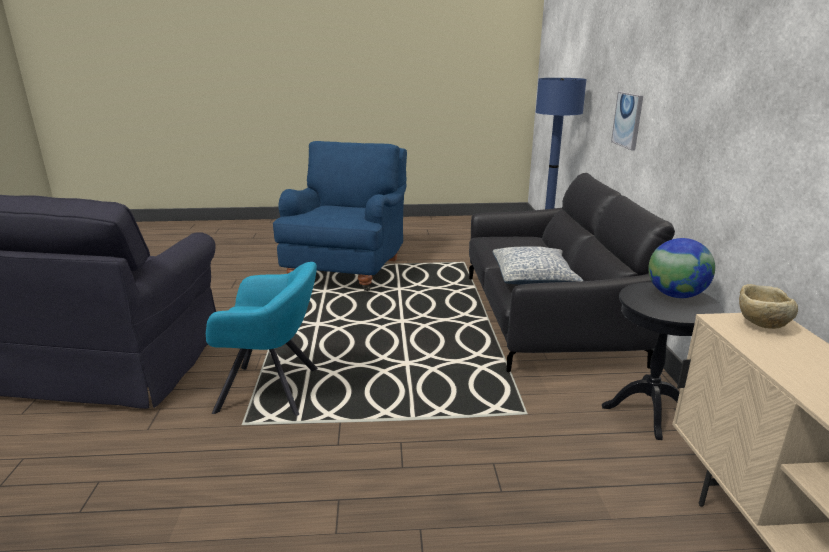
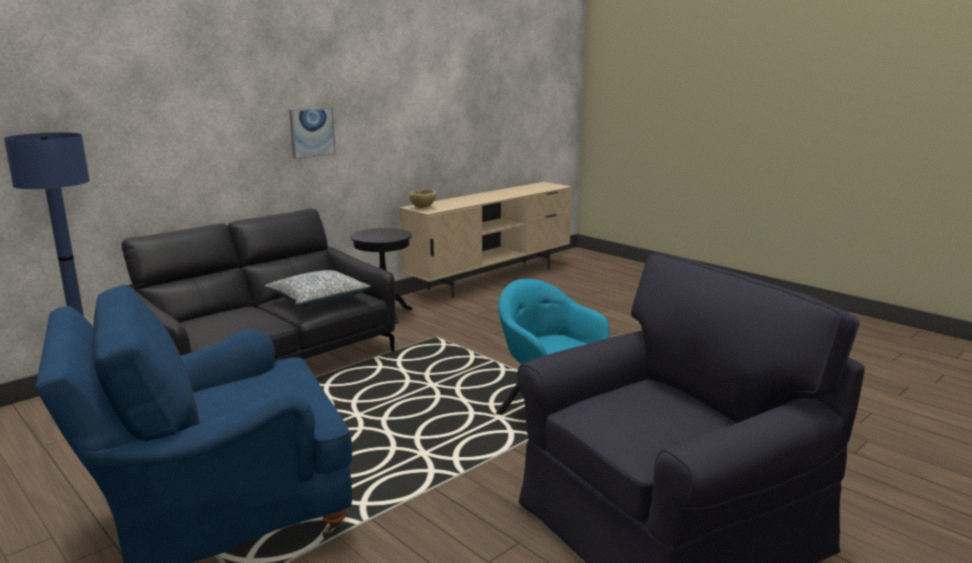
camera: 130 degrees left, 5 degrees down
(628, 120) = (175, 159): picture -> picture (312, 132)
(675, 295) = (371, 234): globe -> none

